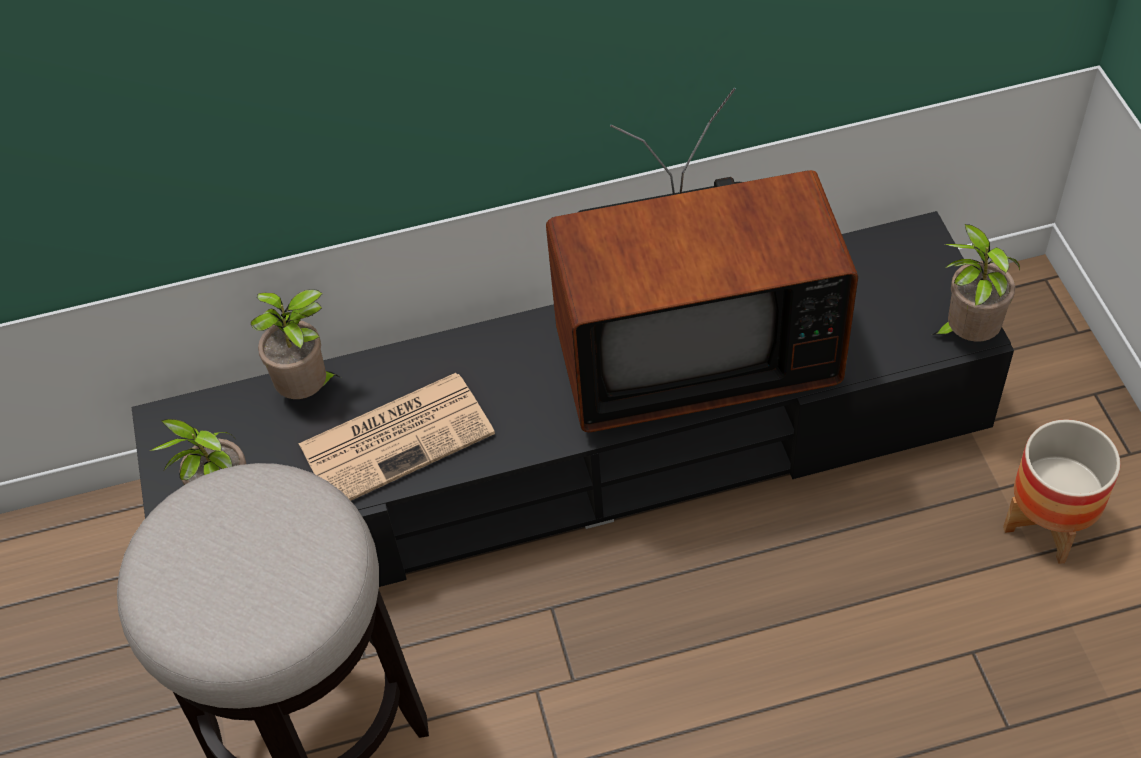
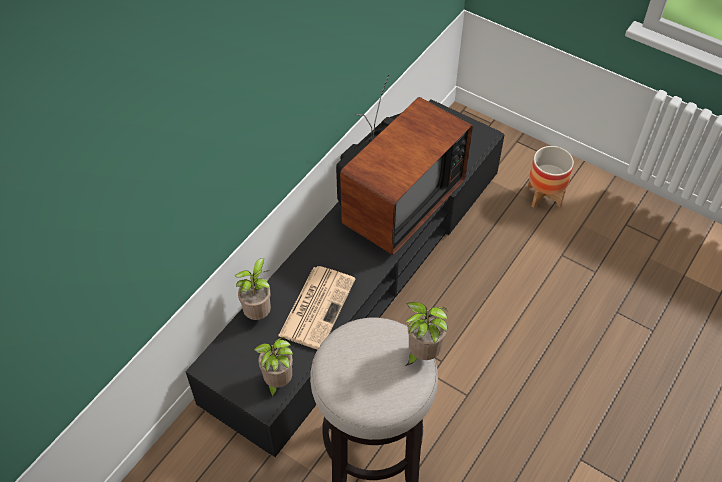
camera: 45 degrees left, 0 degrees up
(966, 335) = (484, 137): potted plant -> potted plant (422, 354)

